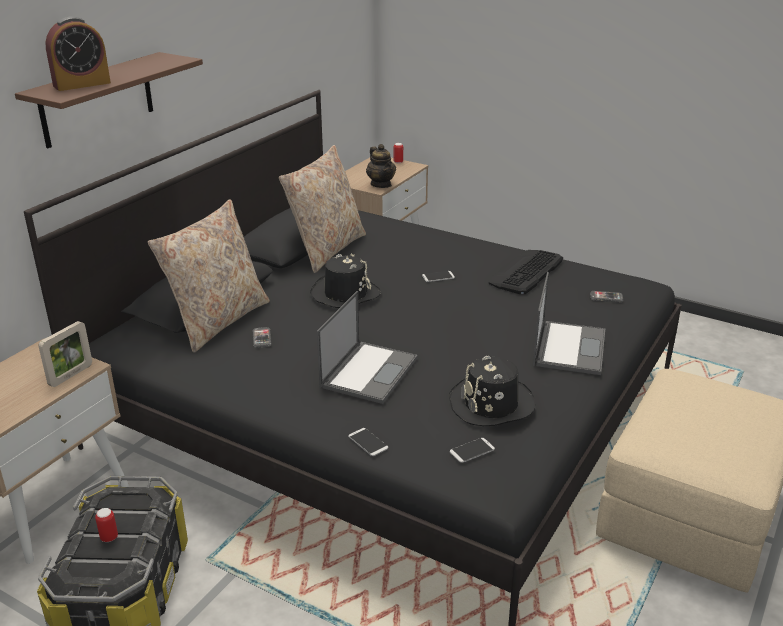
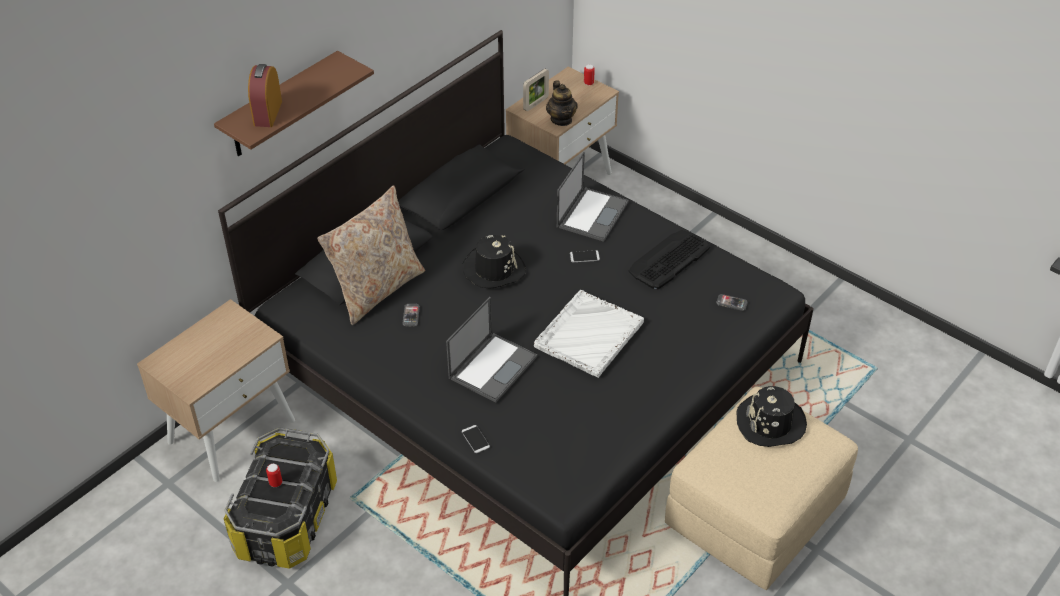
camera: 10 degrees right, 15 degrees up
(71, 375) = (251, 344): picture frame -> picture frame (536, 104)
(82, 84) = (268, 113): alarm clock -> alarm clock turned 120 degrees clockwise
(326, 249) = (489, 205): beige pillow -> none
(467, 335) = (588, 335): none -> white tray
(472, 450) = (553, 459): phone -> none
(492, 404) = (584, 415): black hat -> black hat (770, 423)
(569, 347) = (673, 360): laptop -> laptop (592, 214)

